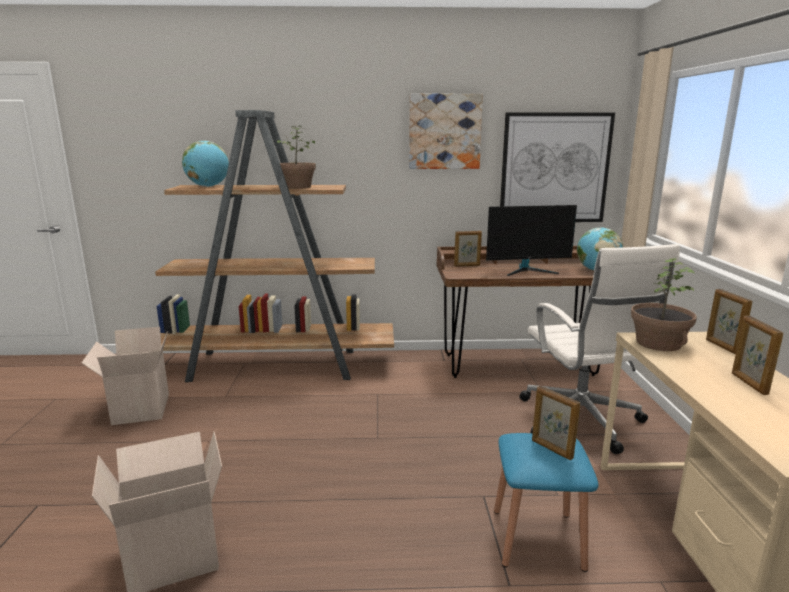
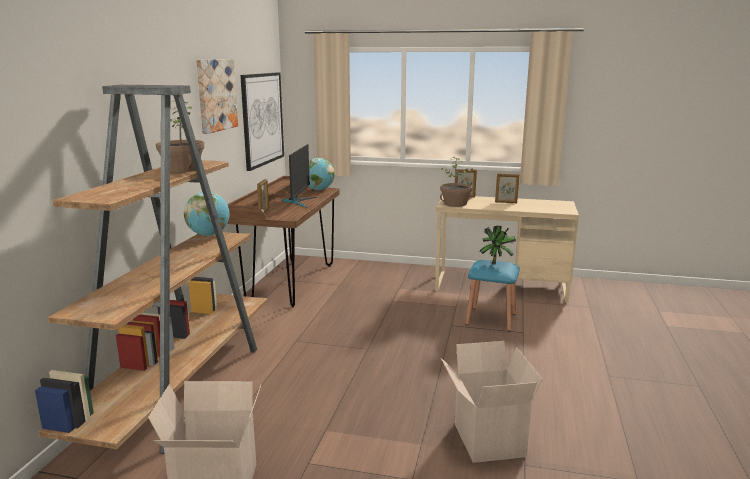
camera: 75 degrees left, 0 degrees up
(208, 186) = (112, 190): globe -> globe (209, 235)
(551, 449) = (496, 263): picture frame -> potted plant
(581, 421) = (385, 283): white office chair -> none

